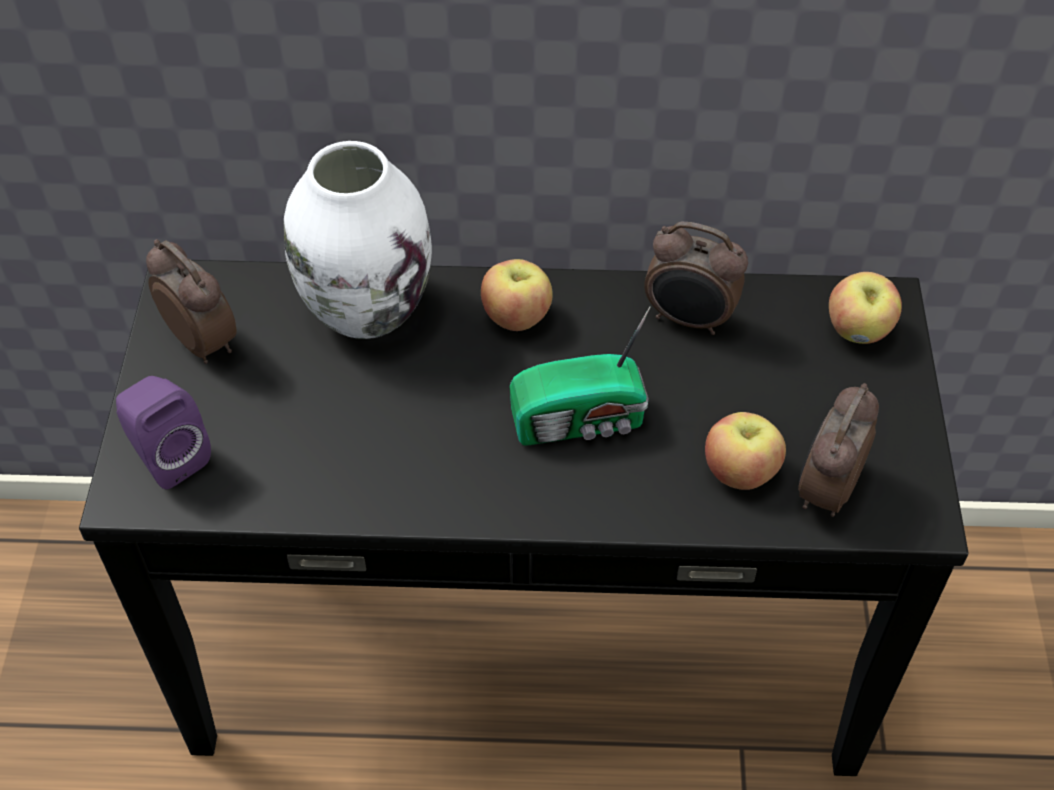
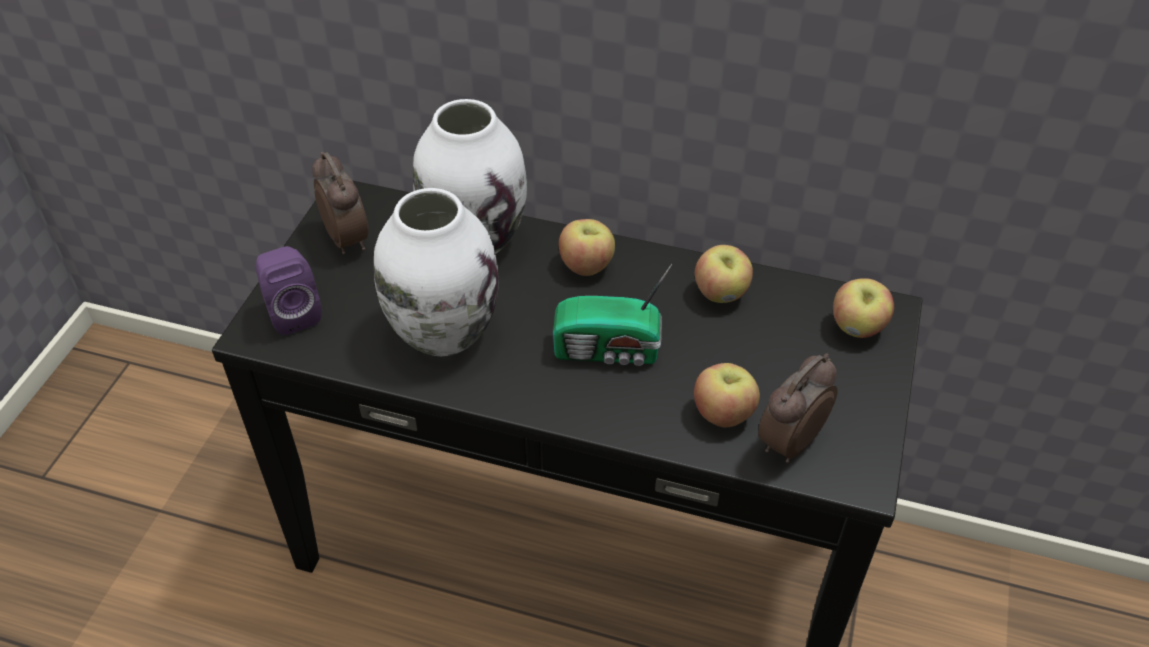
camera: 15 degrees right, 5 degrees down
(369, 440) = (443, 331): none -> white vase
(689, 319) = (721, 293): alarm clock -> apple

